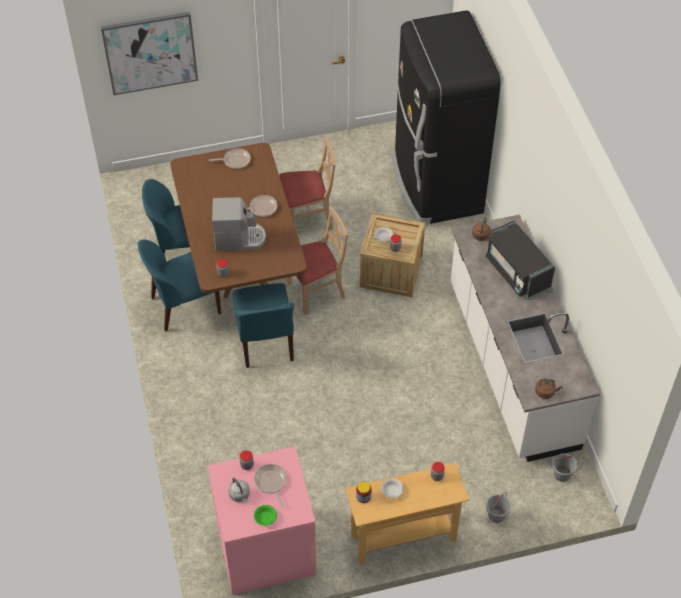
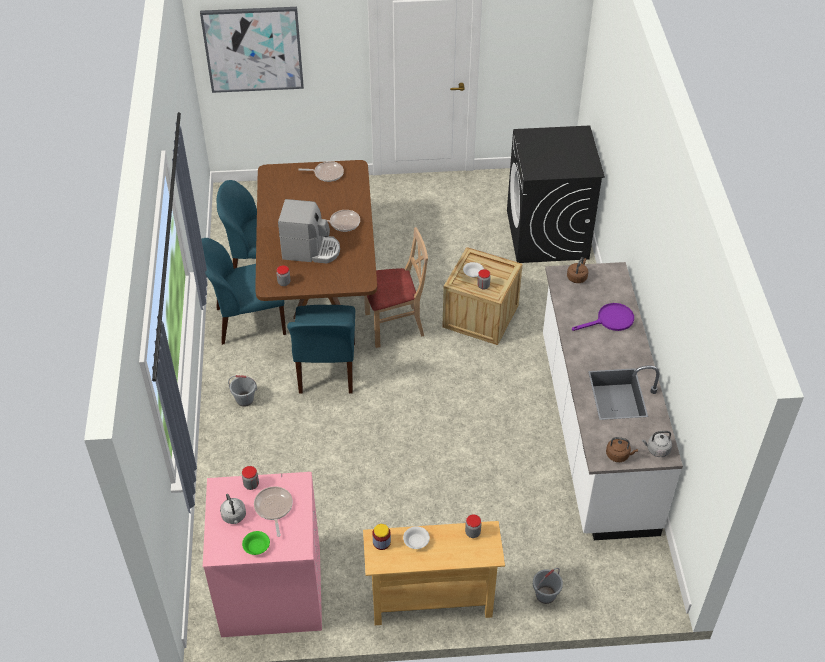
camera: 10 degrees right, 5 degrees down
(308, 219) = (402, 252): beige chair -> none
(435, 185) = (547, 235): black fridge -> black washing machine
(517, 271) = (610, 320): black microwave -> purple frying pan
(562, 474) = (632, 560): grey bucket -> grey bucket (245, 399)
(576, 383) = (657, 450): none -> grey kettle

